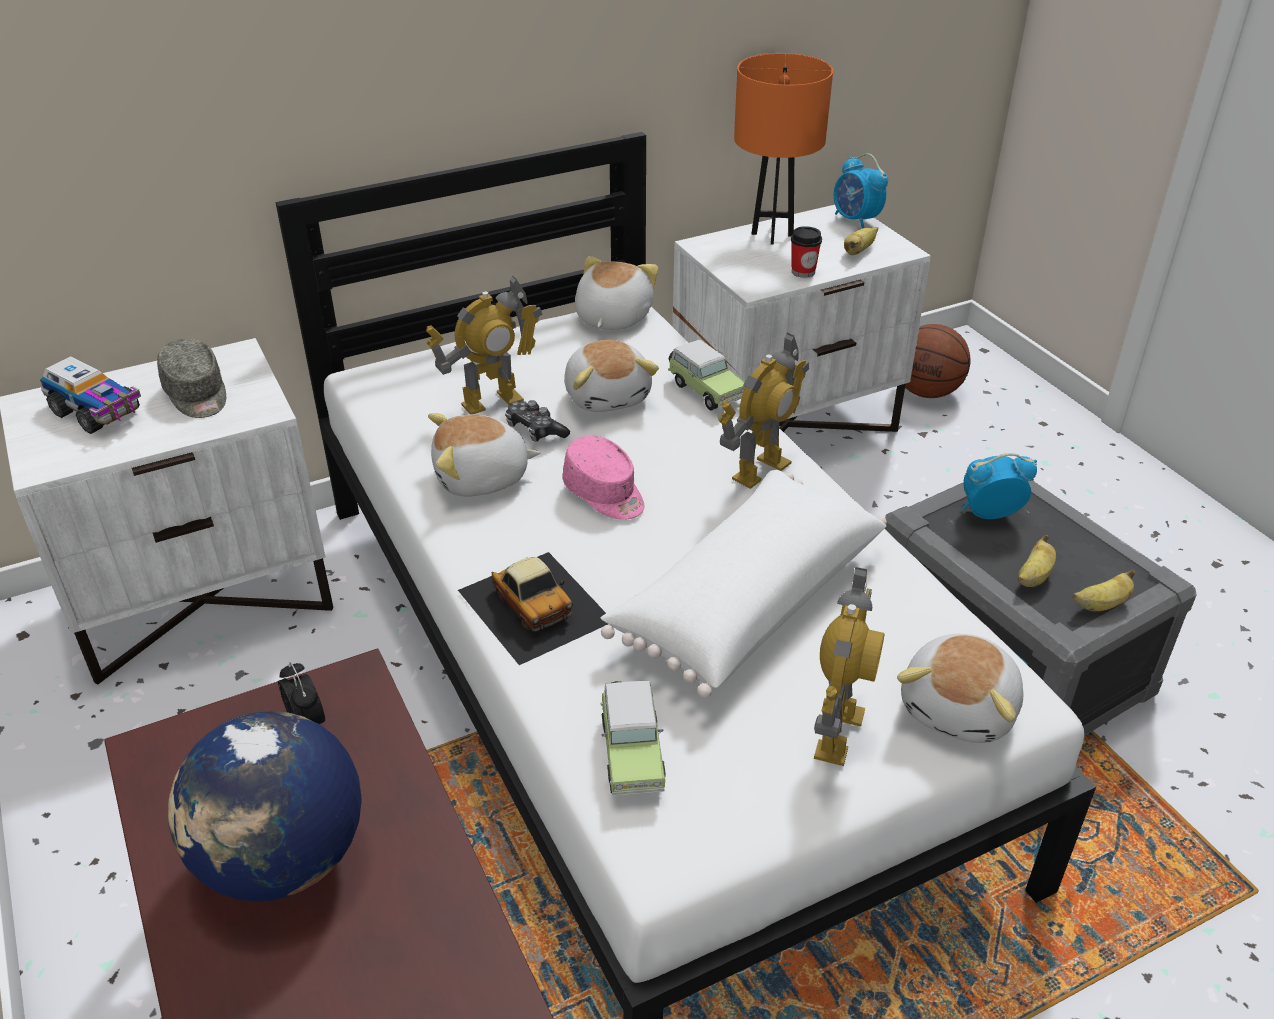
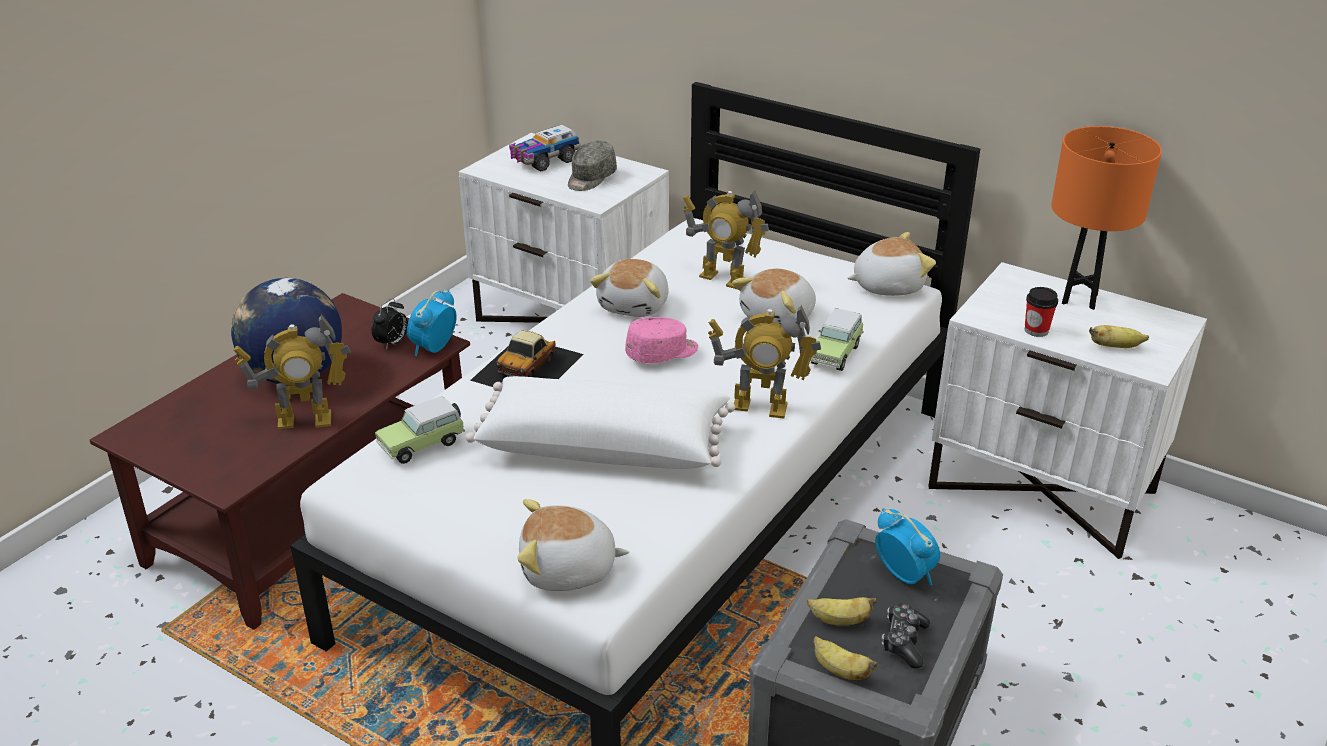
camera: 60 degrees right, 5 degrees down
(97, 412) = (544, 161): toy truck -> toy truck turned 45 degrees clockwise
(482, 478) = (635, 305): plush toy -> plush toy turned 120 degrees counterclockwise
(535, 430) = (708, 305): game controller -> game controller (904, 642)
(605, 494) = (662, 353): pink cap -> pink cap turned 135 degrees counterclockwise
(836, 733) = (500, 519): toy robot -> toy robot (305, 420)
(856, 220) = (1173, 331): alarm clock -> alarm clock (433, 348)
(927, 392) = (1211, 560): basketball -> none

